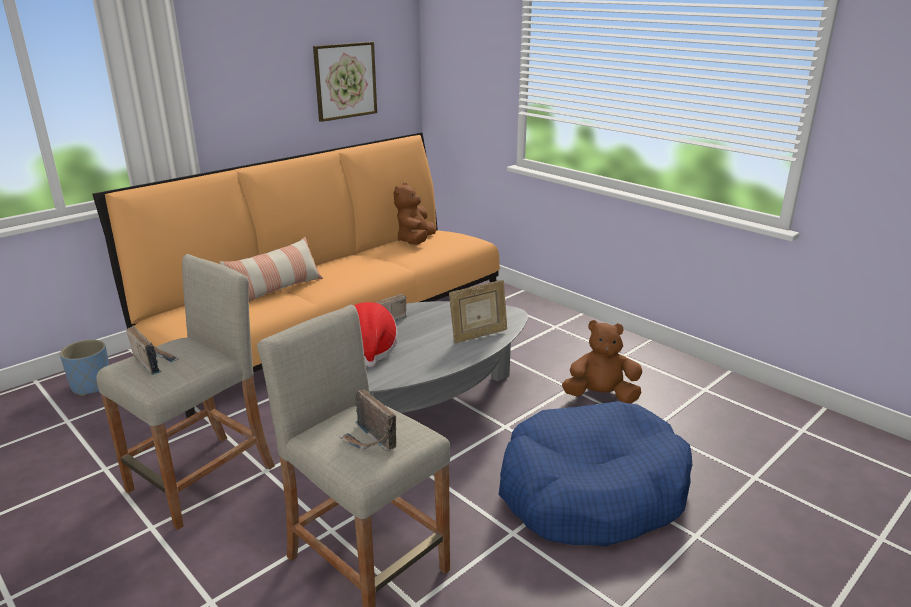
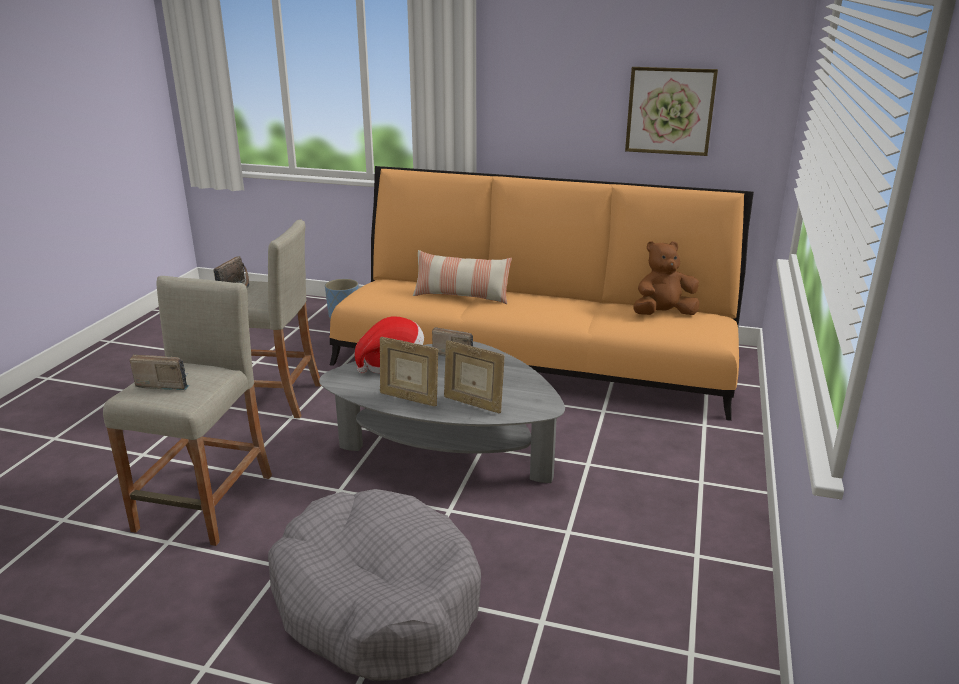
camera: 60 degrees right, 0 degrees up
(369, 440) = (164, 384): radio -> radio turned 75 degrees clockwise
(441, 357) = (409, 398): none -> picture frame
(591, 492) = (376, 601): blue dog bed -> grey dog bed
(601, 396) = (573, 560): brown plush toy -> none

